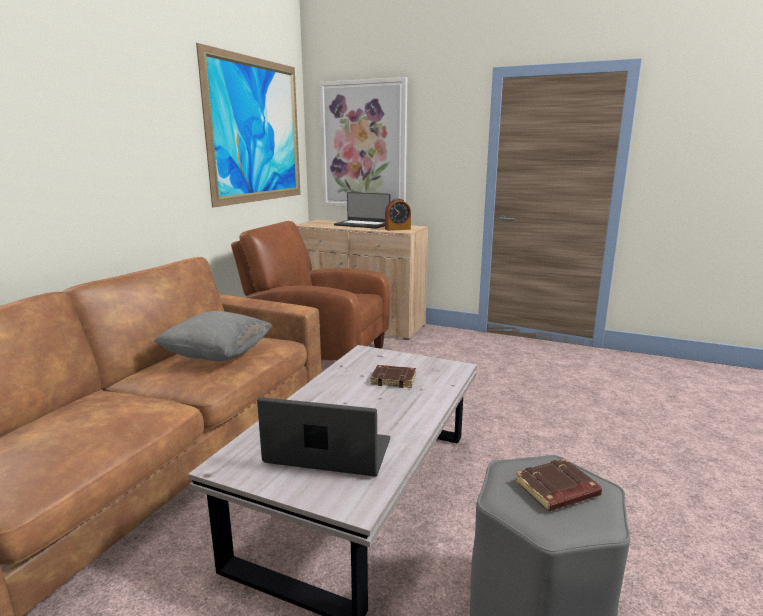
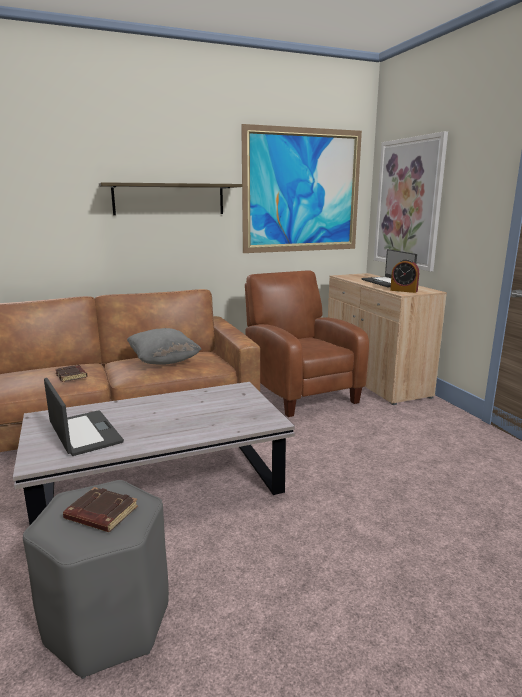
camera: 45 degrees right, 0 degrees up
(128, 137) = (169, 199): none -> shelf
(394, 379) = (213, 411): brown book -> brown book (72, 376)

